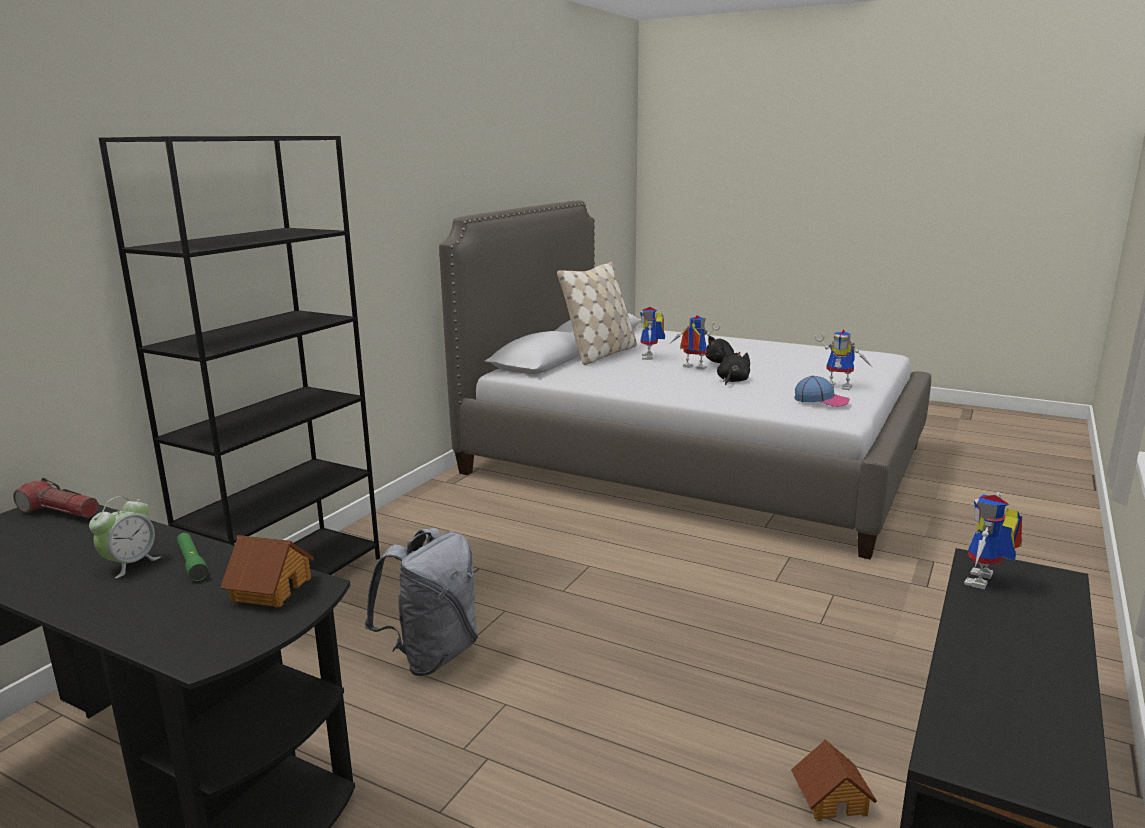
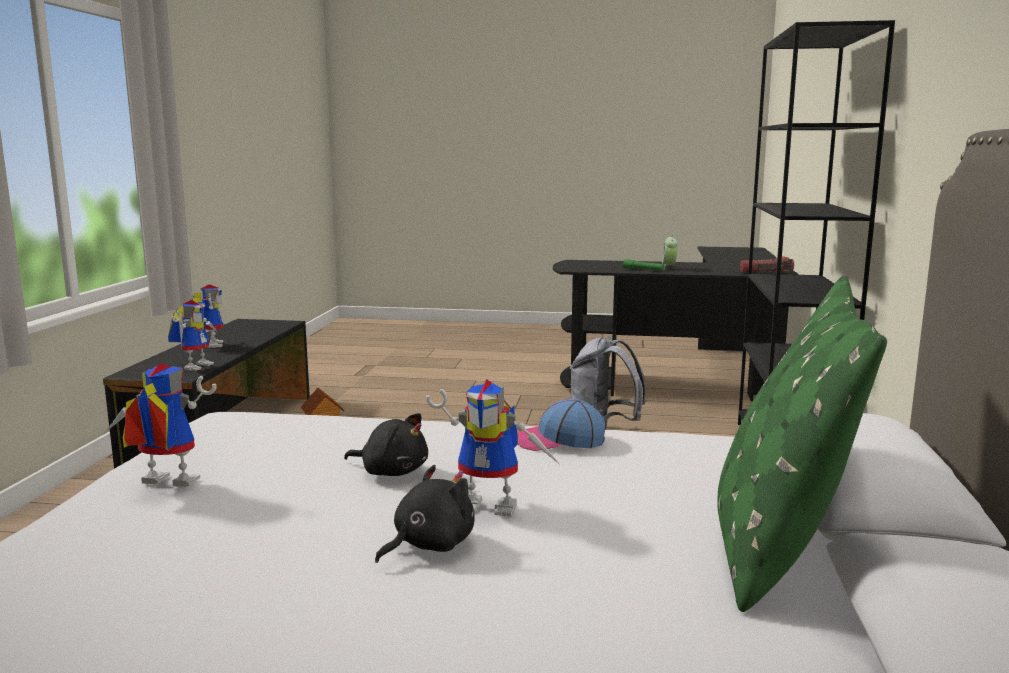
camera: 160 degrees right, 5 degrees down
(270, 589) = (588, 268): toy house -> none
(600, 354) = (778, 545): beige pillow -> green pillow
(651, 357) = (629, 546): toy robot -> toy robot (211, 344)
(732, 381) = (392, 471): black plush toy -> black plush toy turned 75 degrees counterclockwise
(821, 400) = (235, 434): cap -> cap (558, 440)

